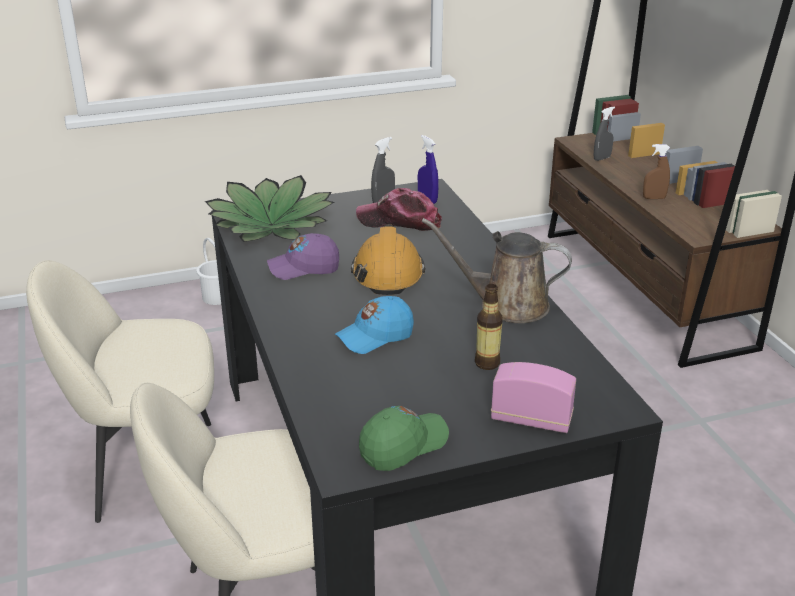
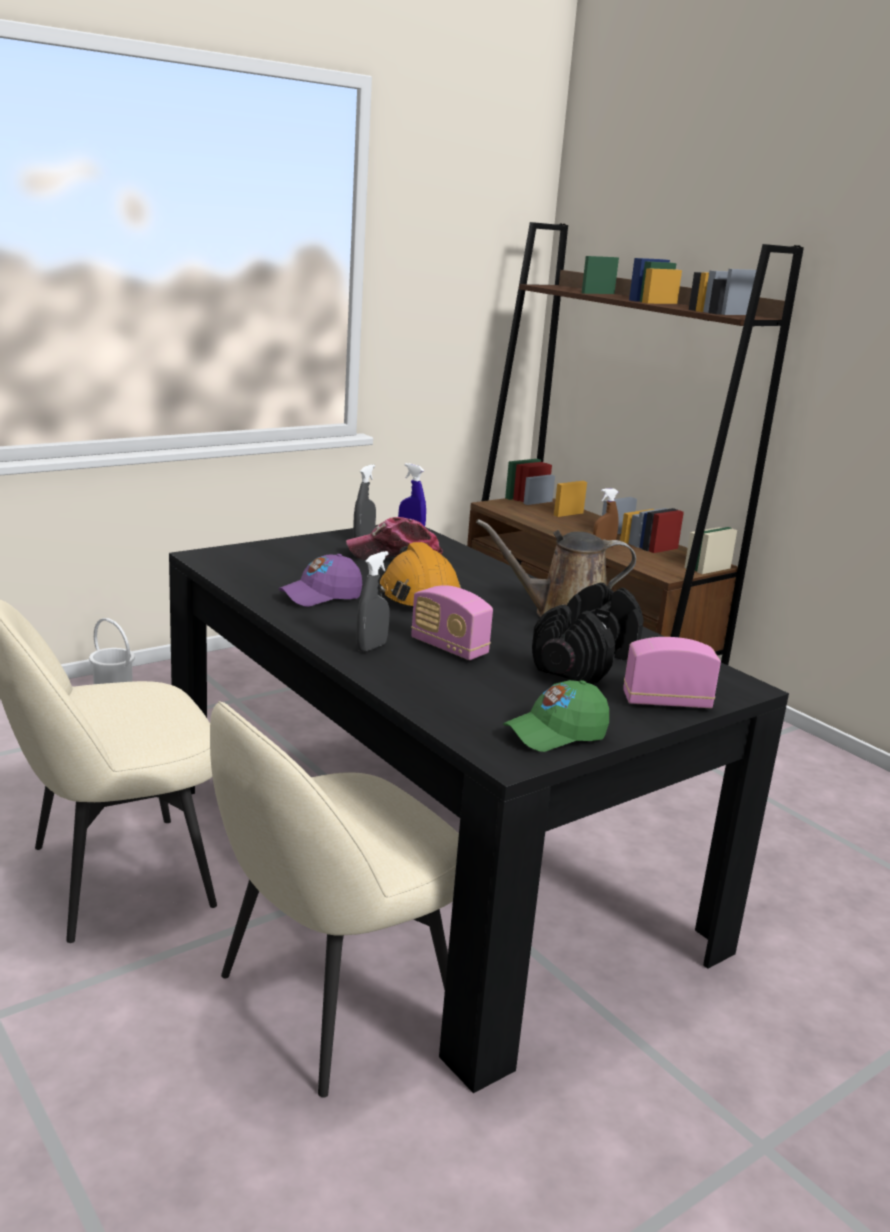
camera: 20 degrees left, 10 degrees down
(271, 225) = (252, 562): potted plant -> none
(375, 336) = (449, 648): blue cap -> radio
(403, 446) = (556, 734): green cap -> green cap turned 150 degrees counterclockwise
(487, 363) = (584, 661): bottle -> black dumbbell
(602, 158) = (530, 517): grey spray bottle -> grey spray bottle (371, 647)

